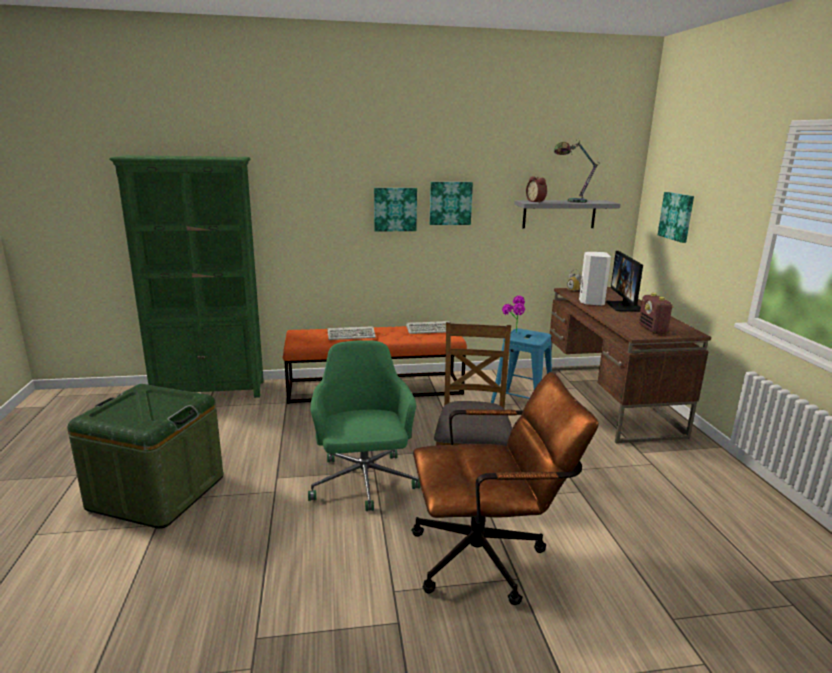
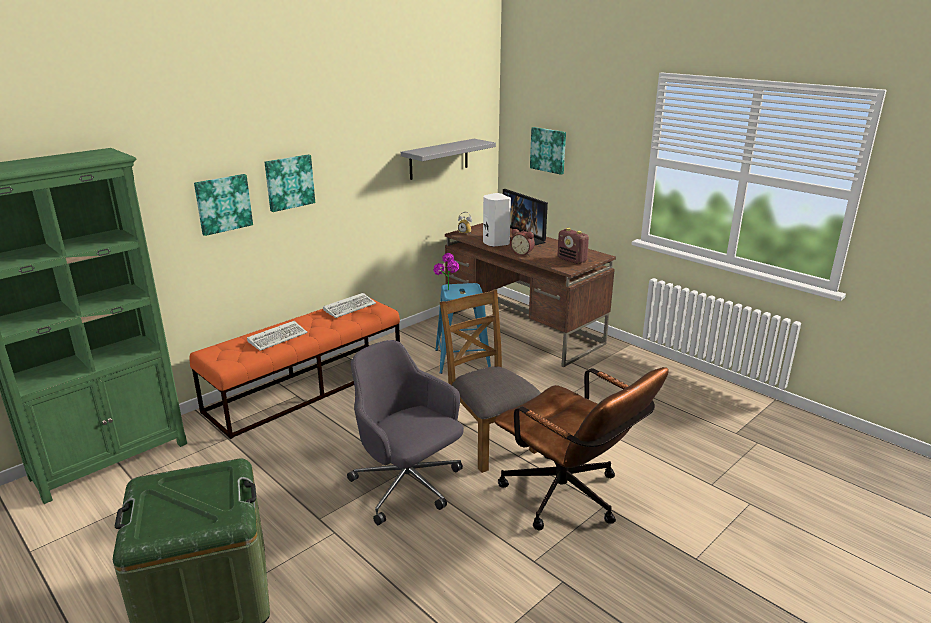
camera: 35 degrees left, 5 degrees up
(363, 483) = (408, 486): green office chair -> grey office chair
(450, 203) = (343, 165): picture -> picture (223, 204)
(489, 557) = (570, 499): brown office chair -> brown office chair turned 90 degrees clockwise
(536, 201) = (426, 151): alarm clock -> alarm clock (522, 253)
(571, 201) = (452, 145): table lamp -> none

